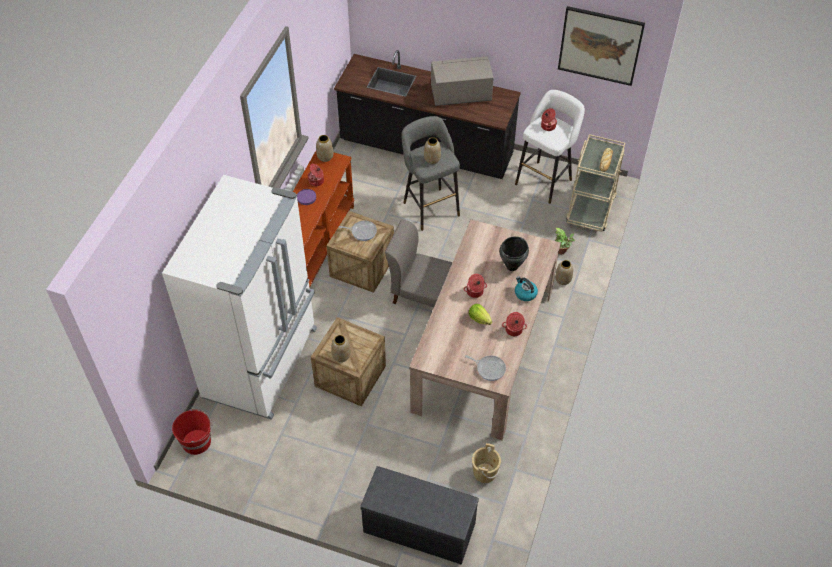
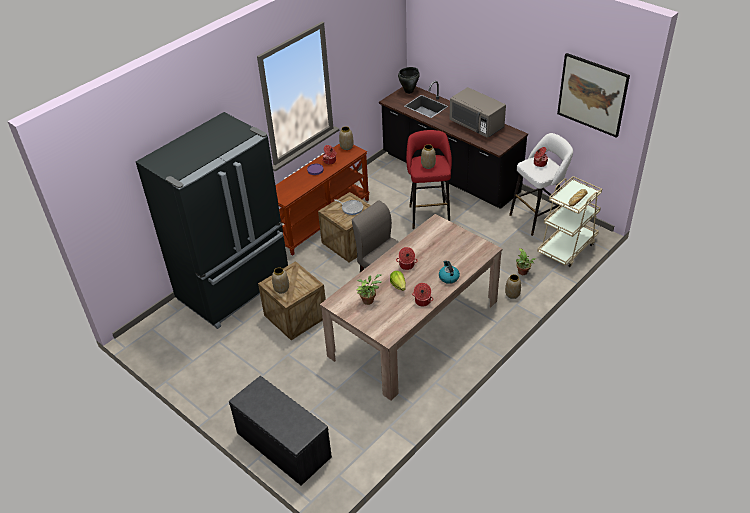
camera: 25 degrees right, 10 degrees down
(197, 441) = (155, 328): red bucket -> none
(263, 362) = (235, 288): white fridge -> black fridge
(429, 207) = (429, 214): grey stool -> red stool
(458, 345) = (369, 300): none -> potted plant
(461, 94) = (476, 125): grey microwave -> grey microwave turned 150 degrees counterclockwise
(484, 472) = (361, 421): beige bucket -> none
(489, 368) = (384, 324): frying pan -> none
(512, 266) = (449, 255): black cooking pot -> black cooking pot (409, 91)

